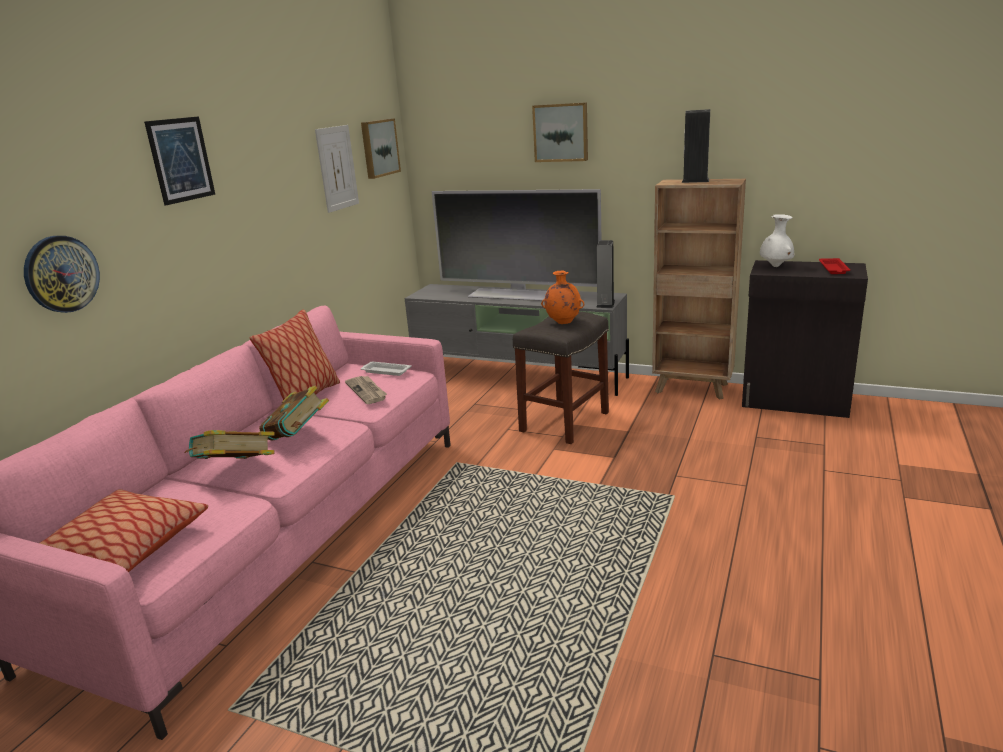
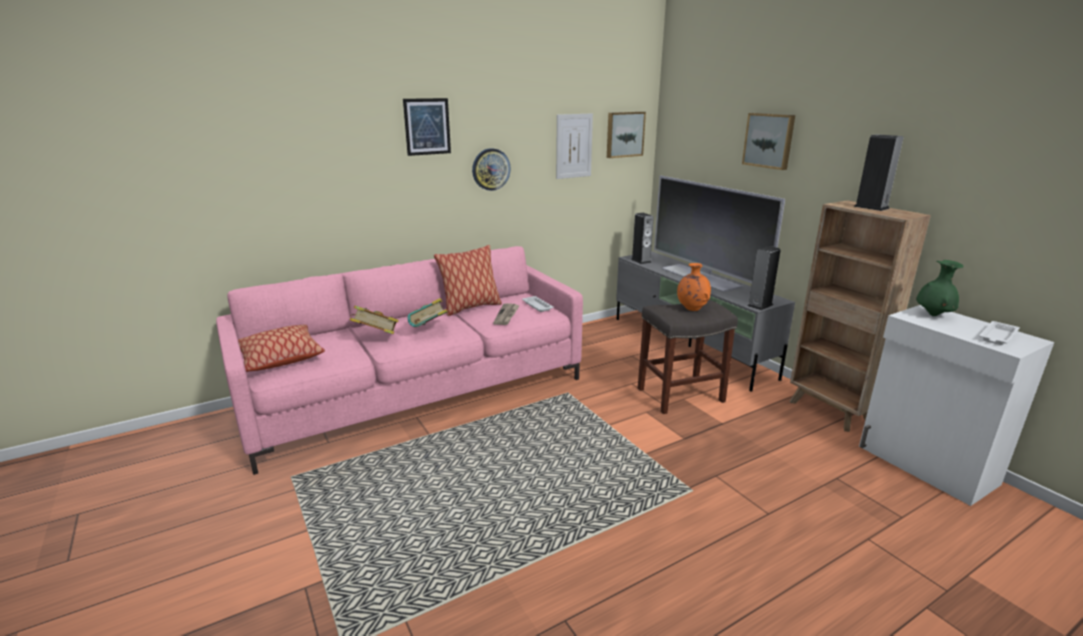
camera: 35 degrees right, 0 degrees up
(61, 274) = (323, 188): wall clock -> wall clock (491, 169)
(434, 295) = (641, 261): none -> speaker
(776, 266) = (933, 315): white vase -> green vase
(795, 402) = (926, 465): black cabinet -> white cabinet
(833, 269) = (997, 337): red tray -> white tray

